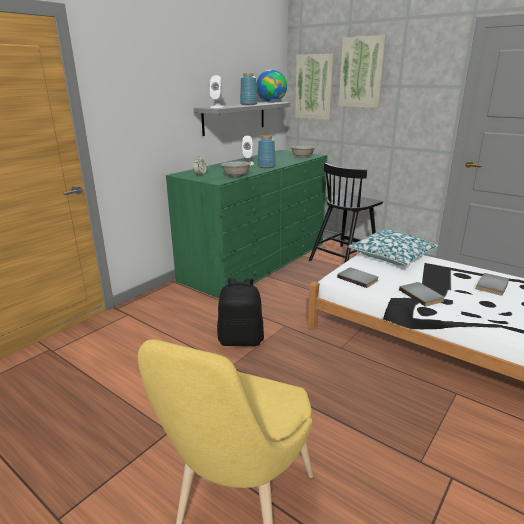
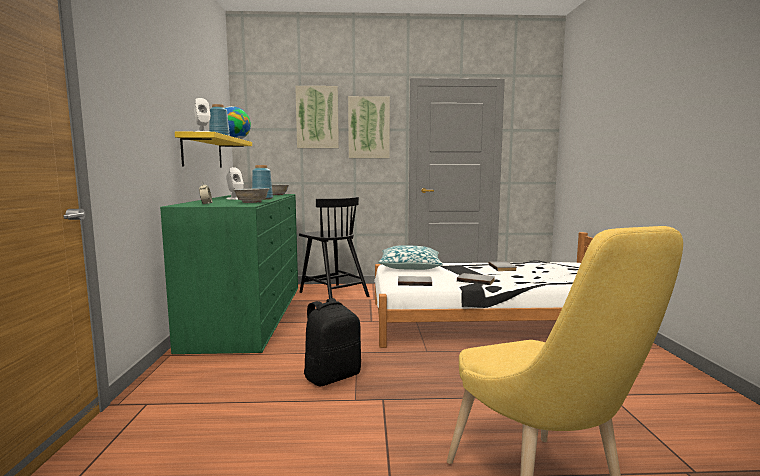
camera: 40 degrees left, 15 degrees down
(234, 118) = (202, 152): grey shelf -> yellow shelf
(314, 87) = (266, 130): picture -> picture (369, 127)
(344, 258) = (333, 294): black chair -> black chair turned 45 degrees counterclockwise

